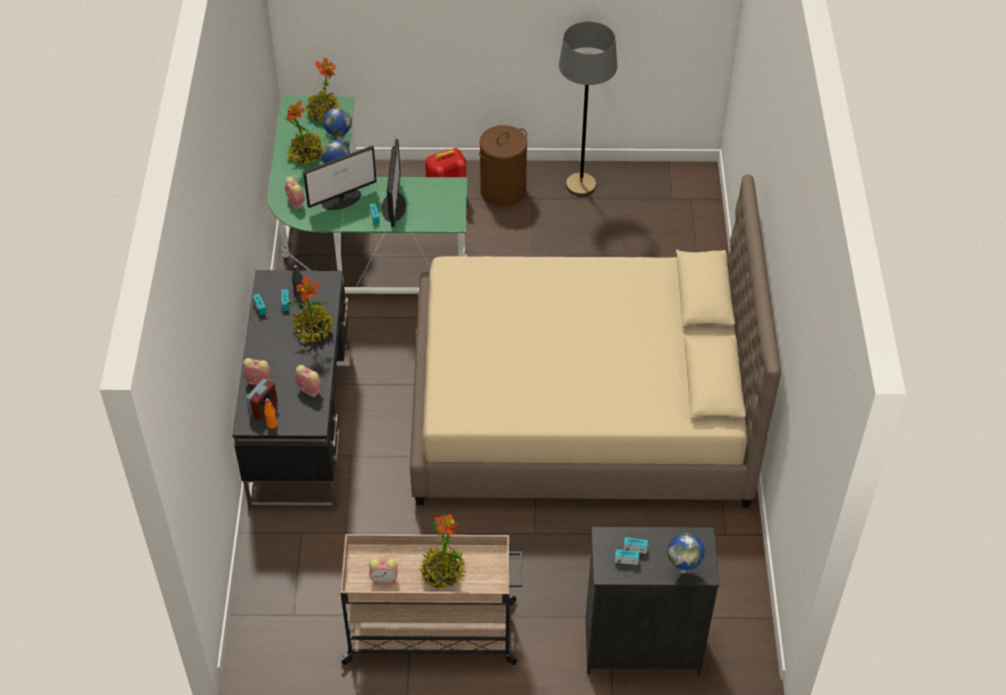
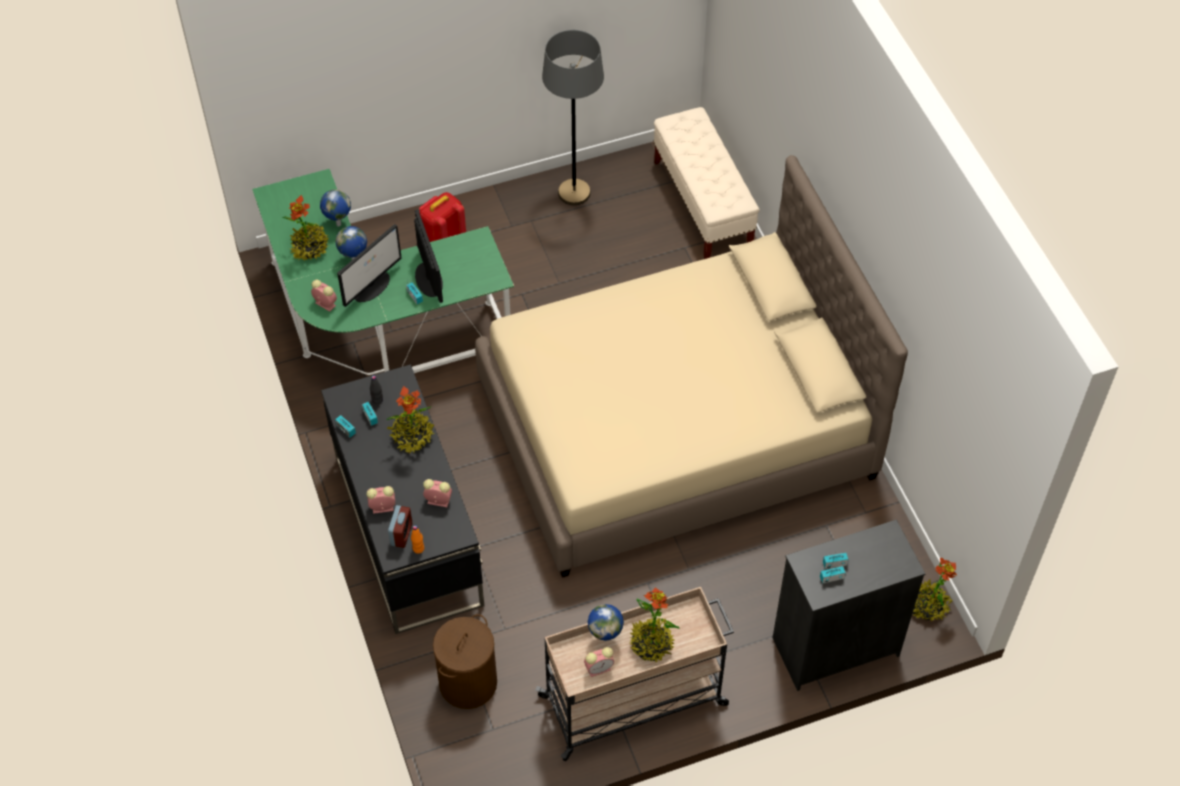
camera: 20 degrees left, 5 degrees up
(324, 114) = (307, 197): potted plant -> potted plant (927, 606)
(503, 190) = (498, 220): brown laundry basket -> brown laundry basket (468, 682)
(683, 570) = (887, 570): globe -> globe (605, 638)
(693, 225) = (702, 205): none -> beige bench

